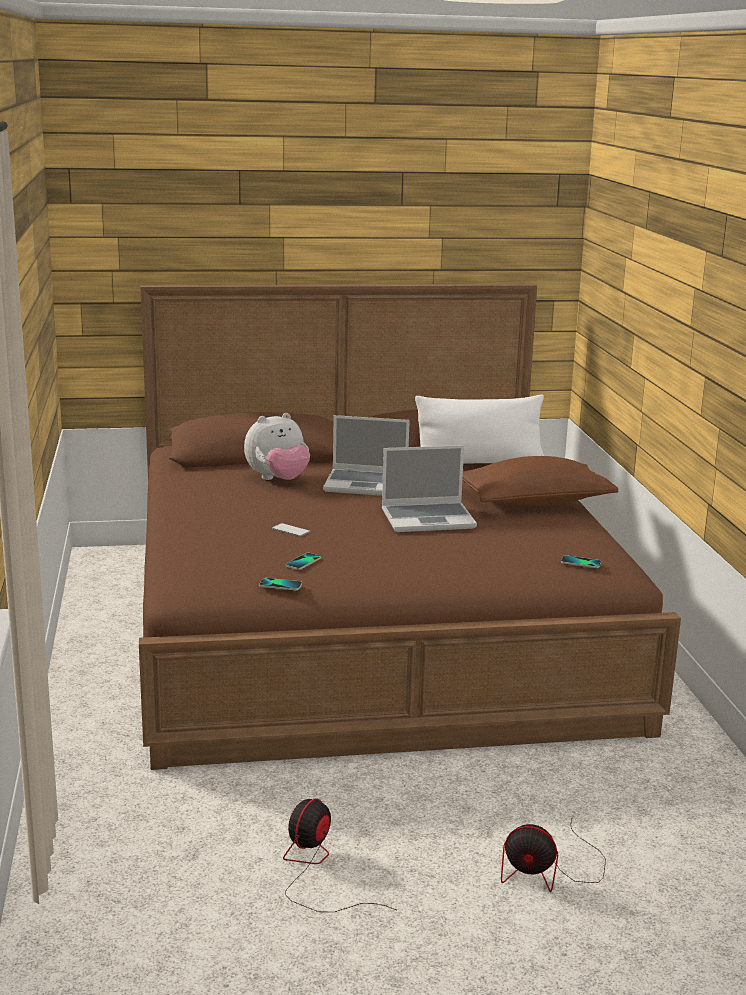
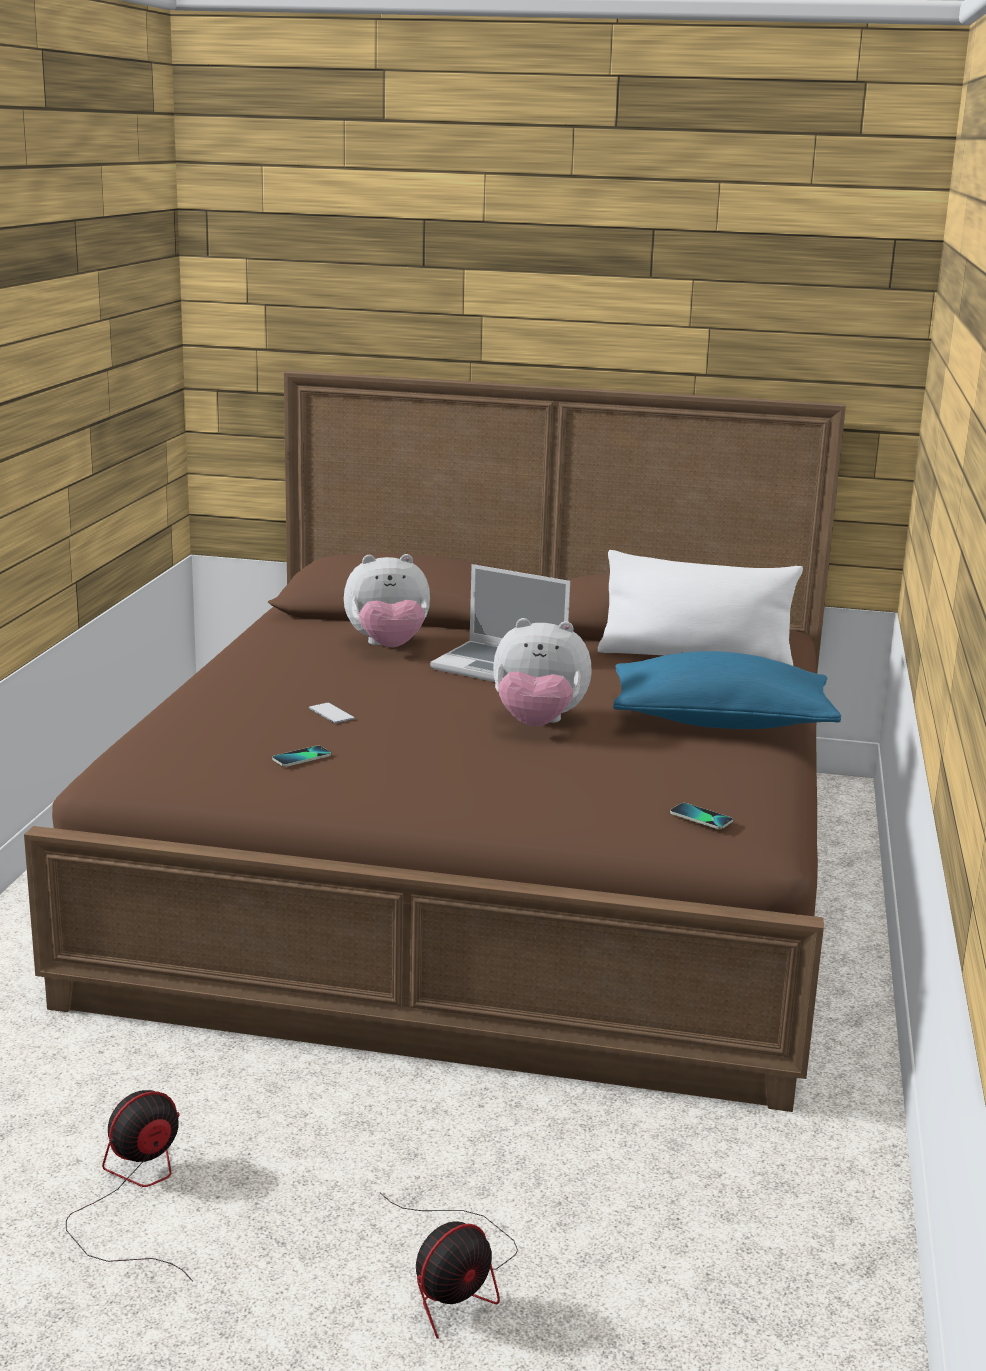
camera: 20 degrees right, 0 degrees up
(280, 585) = (241, 783): phone -> none
(429, 519) = (538, 724): laptop -> plush toy
(534, 502) = (721, 722): brown pillow -> blue pillow
(549, 871) = (455, 1279): fan -> fan turned 75 degrees counterclockwise

